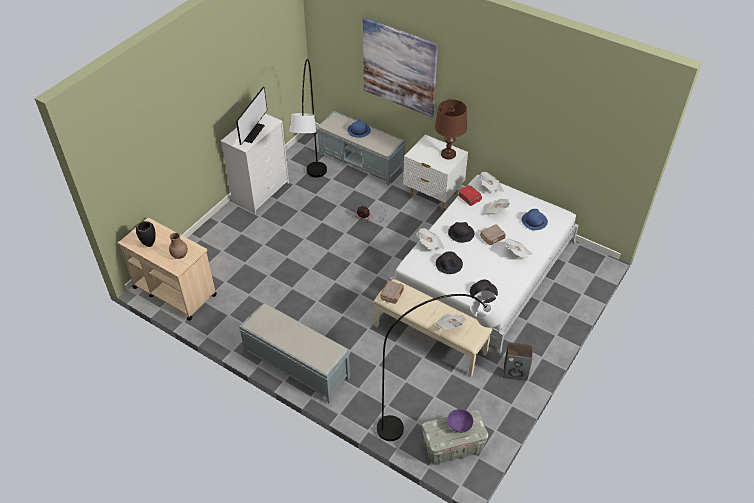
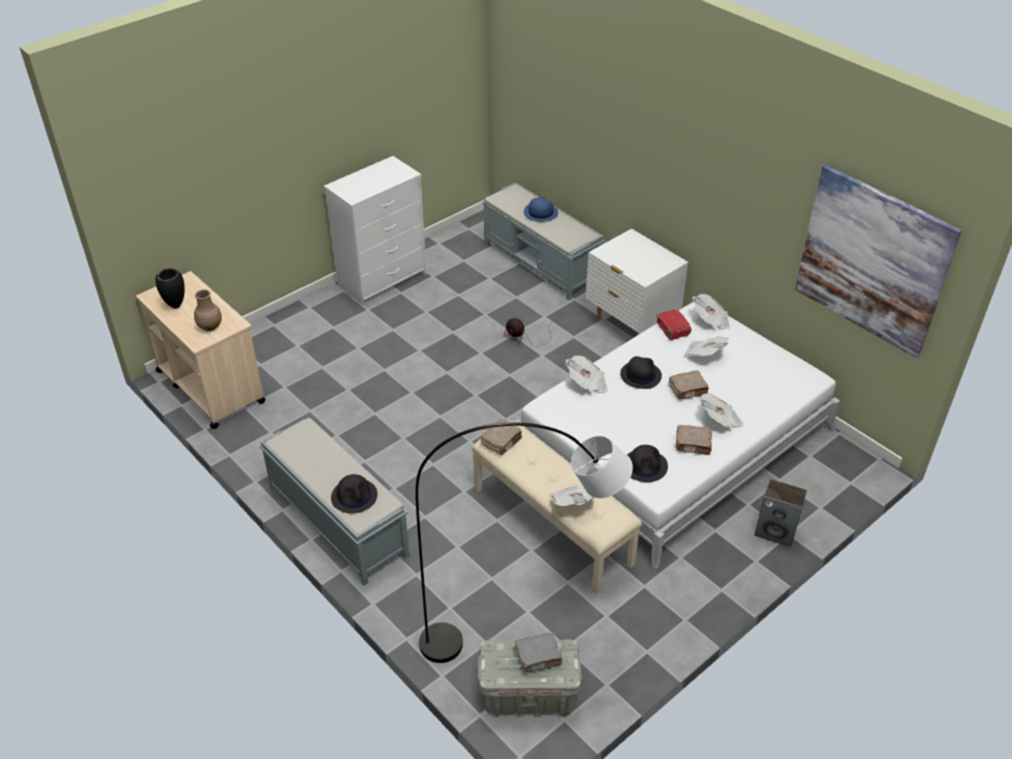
camera: 15 degrees right, 5 degrees down
(252, 132) = (371, 182): monitor -> none
(313, 197) = (454, 297): grey floor lamp -> none
(399, 67) = (603, 118): picture -> picture (873, 261)
(448, 154) = (656, 260): brown table lamp -> none
(449, 264) = (606, 415): black hat -> black hat (354, 496)
(459, 425) = (538, 658): purple bowl -> grey book
(507, 273) = (693, 445): none -> brown book
(515, 372) = (670, 602): speaker -> speaker (776, 532)
(534, 221) = (763, 378): blue hat -> none

